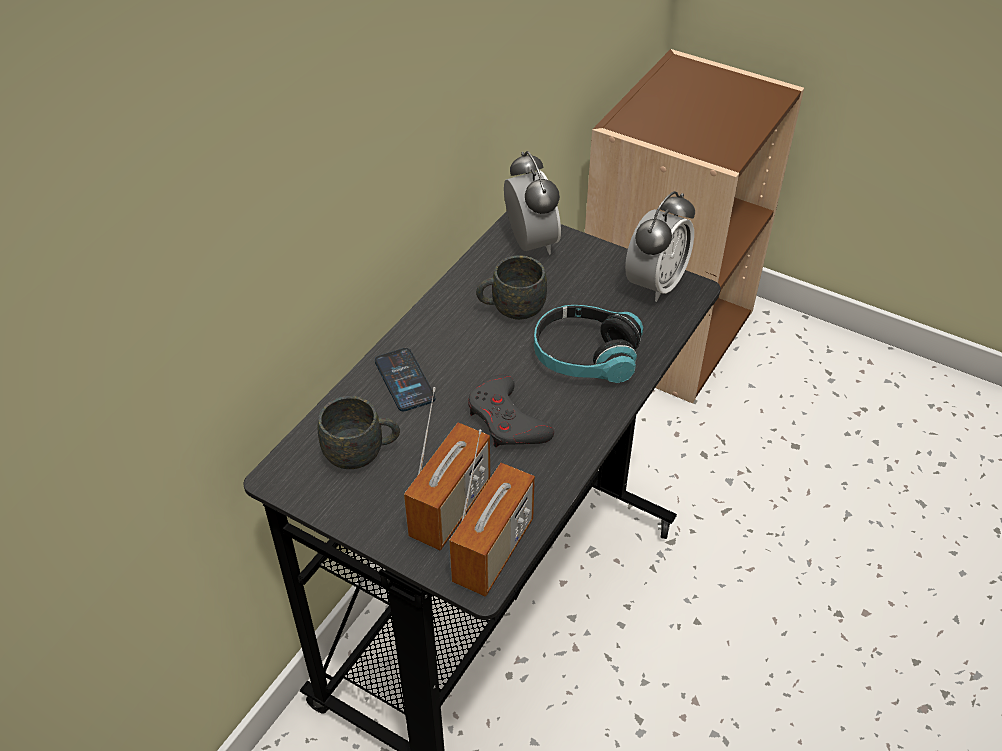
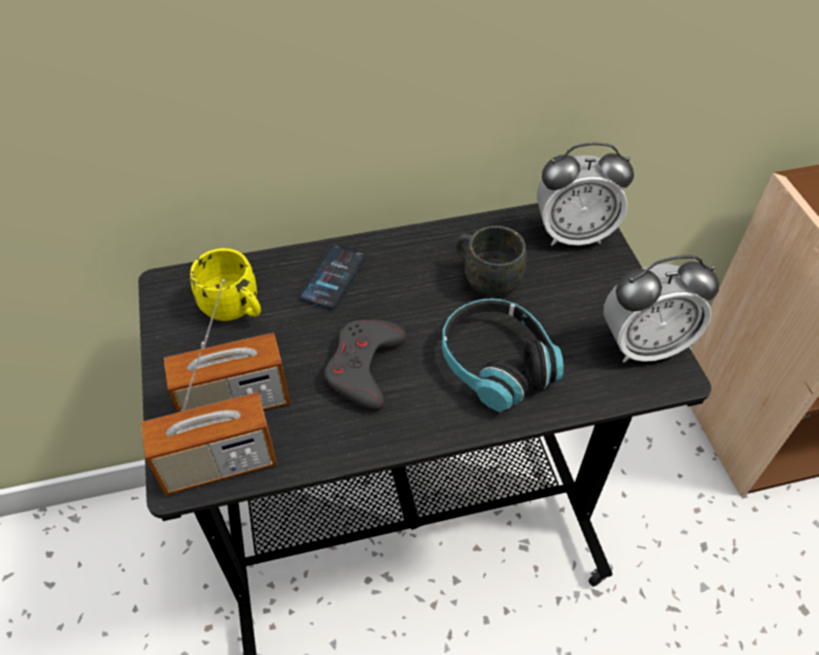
camera: 45 degrees right, 5 degrees up
(362, 453) = (236, 310): grey mug -> yellow mug
(531, 243) = (573, 234): alarm clock -> alarm clock turned 60 degrees clockwise

